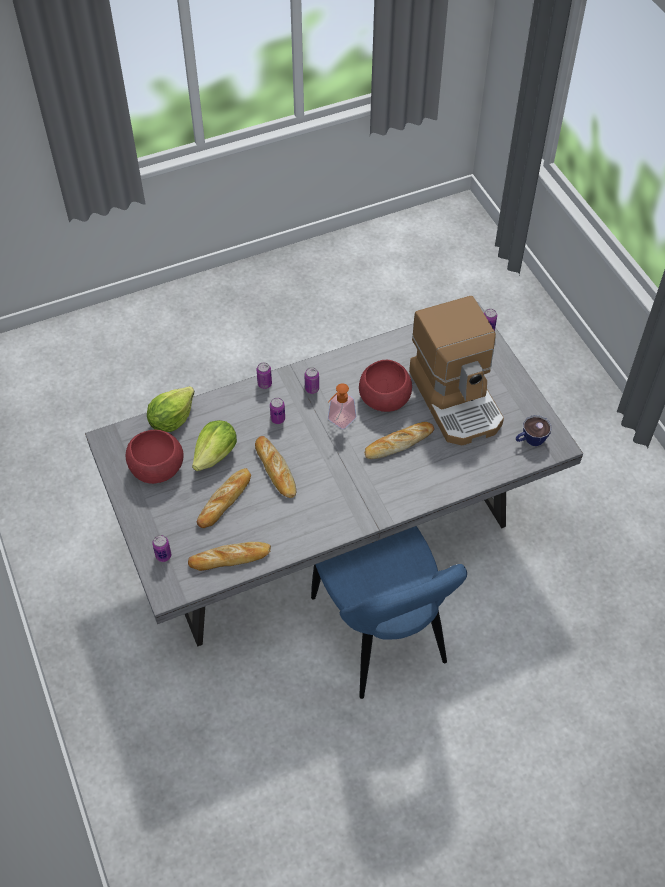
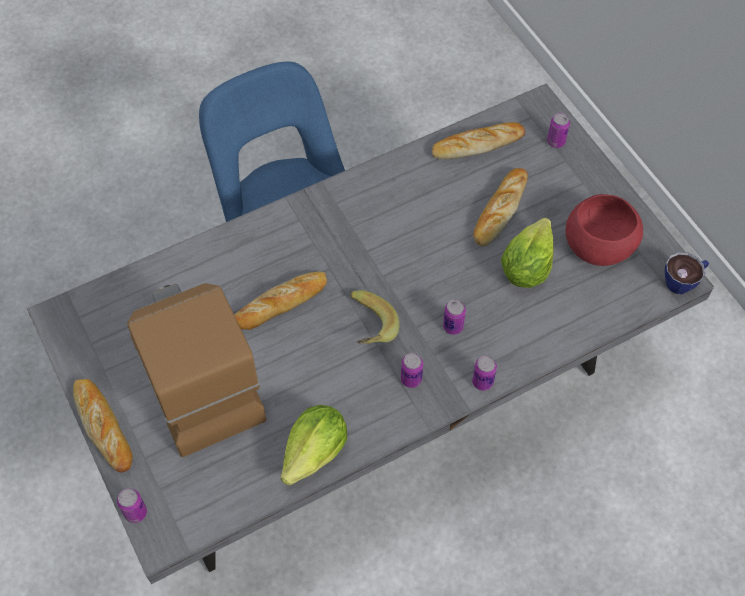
camera: 175 degrees right, 5 degrees up
(171, 419) = (601, 314): lettuce -> lettuce (315, 453)
(275, 470) = (443, 253): bread -> bread (103, 426)
(338, 422) = (366, 329): soap dispenser -> banana
(384, 398) = (303, 372): red bowl -> none
(530, 440) = (97, 321): cup -> cup (683, 281)

